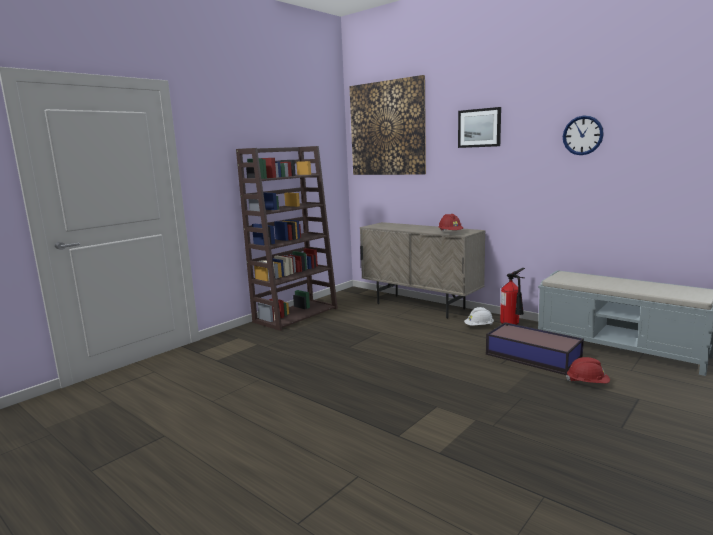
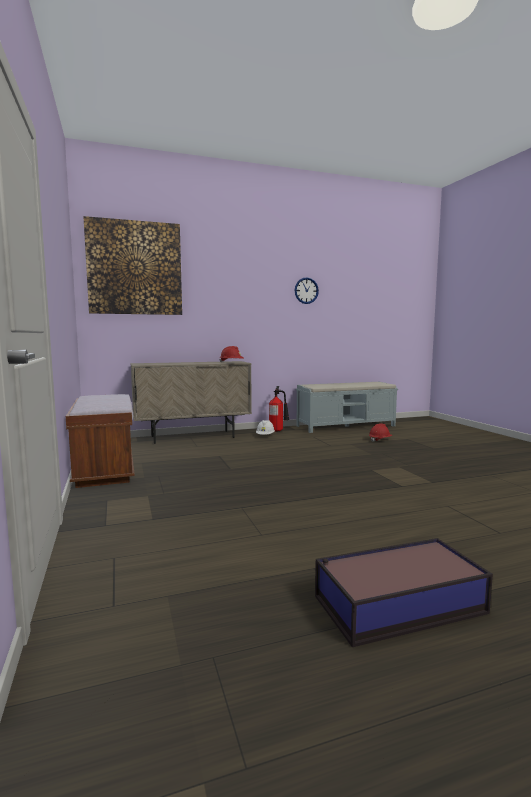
camera: 60 degrees left, 5 degrees down
(296, 315) = (104, 469): brown bookcase -> brown bench
(479, 128) = (232, 278): picture -> none
(532, 356) = (331, 439): storage box -> storage box (397, 604)

